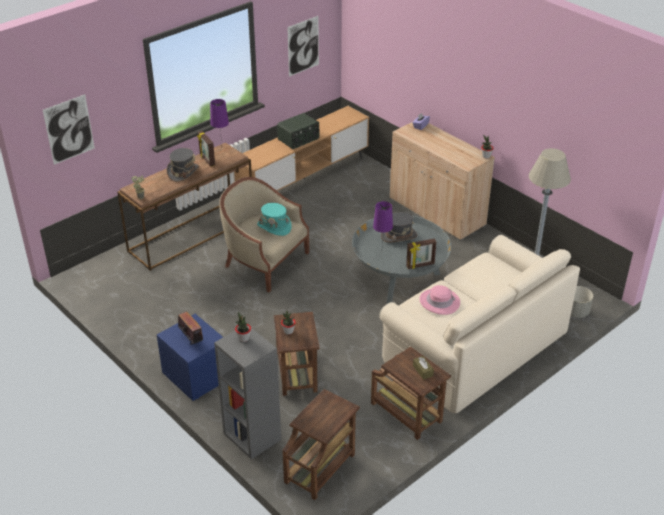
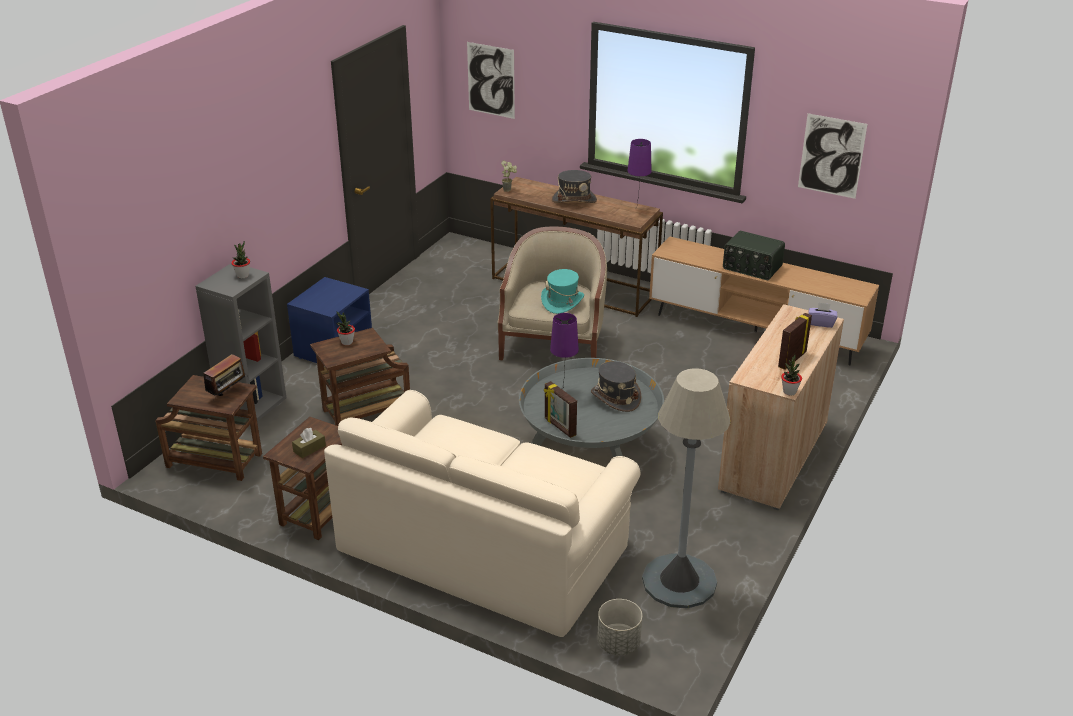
camera: 70 degrees right, 5 degrees down
(191, 339) = (323, 297): radio -> radio (228, 393)
(207, 160) = (610, 207): picture frame -> picture frame (791, 359)
(439, 302) = (460, 442): pink hat -> none

